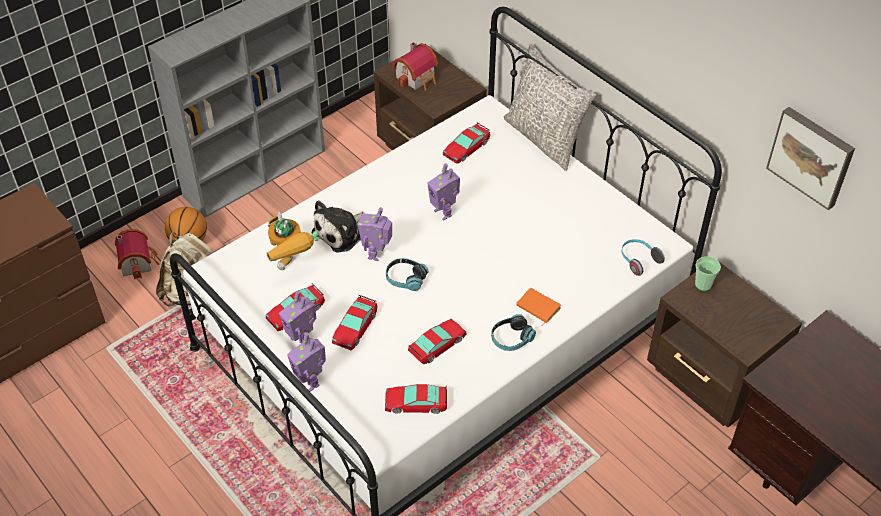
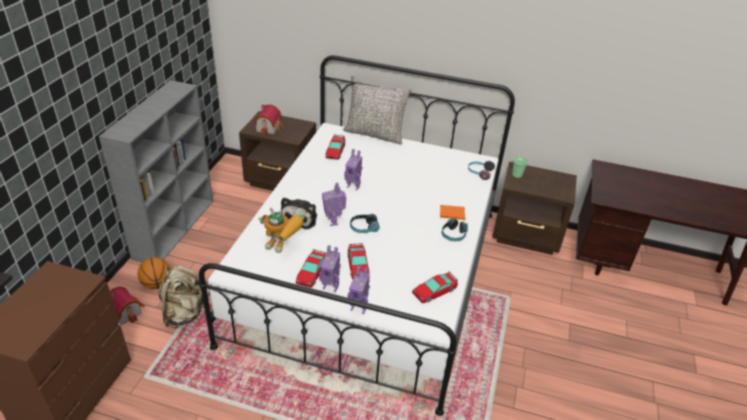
camera: 35 degrees left, 10 degrees down
(437, 345) = (416, 255): toy car -> none
(811, 156) = (576, 65): picture -> none

